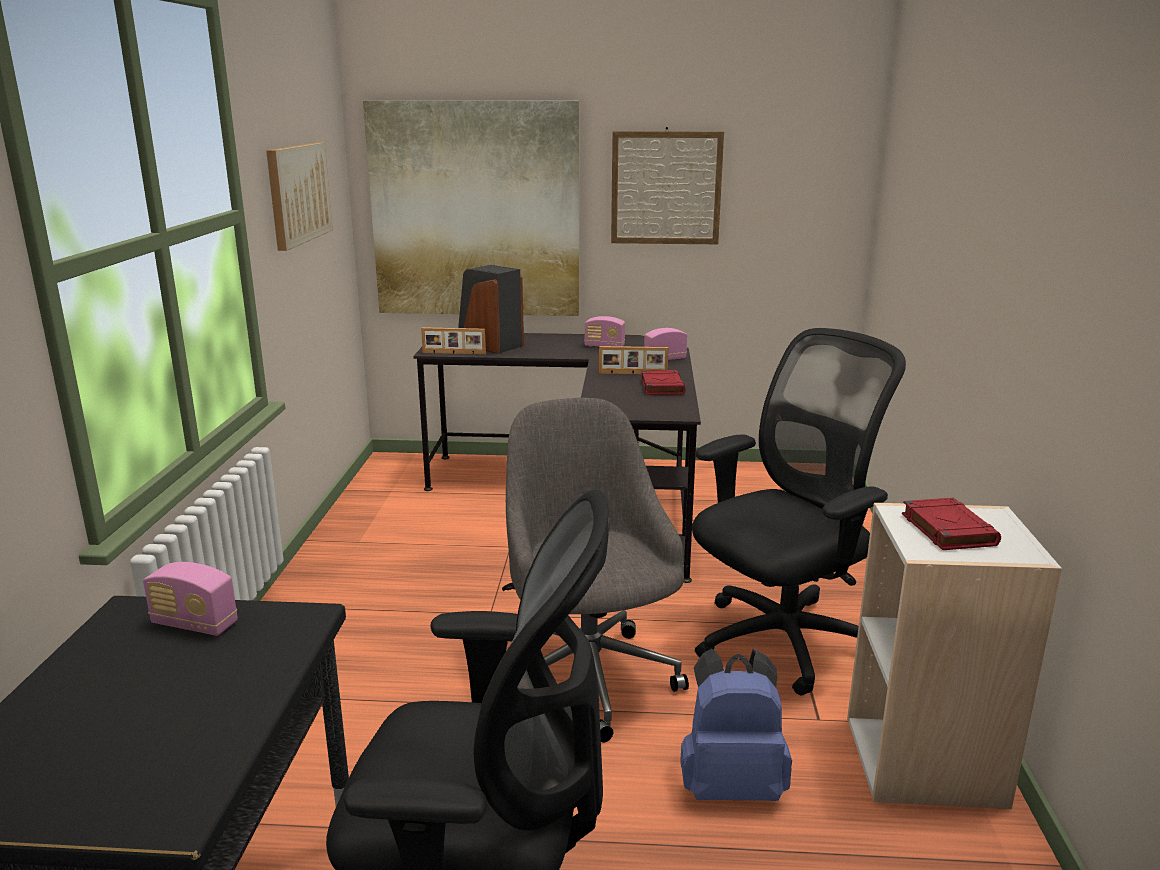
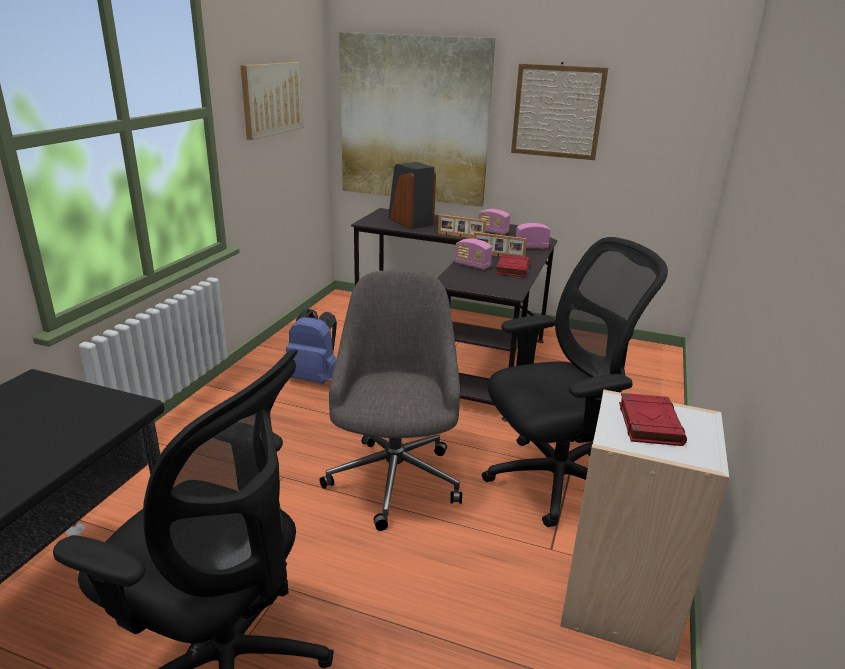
camera: 15 degrees right, 5 degrees up
(194, 624) = (60, 398): radio -> radio (472, 265)
(453, 353) = (380, 225): picture frame -> picture frame (460, 236)
(731, 785) = (455, 585): blue backpack -> blue backpack (314, 378)

